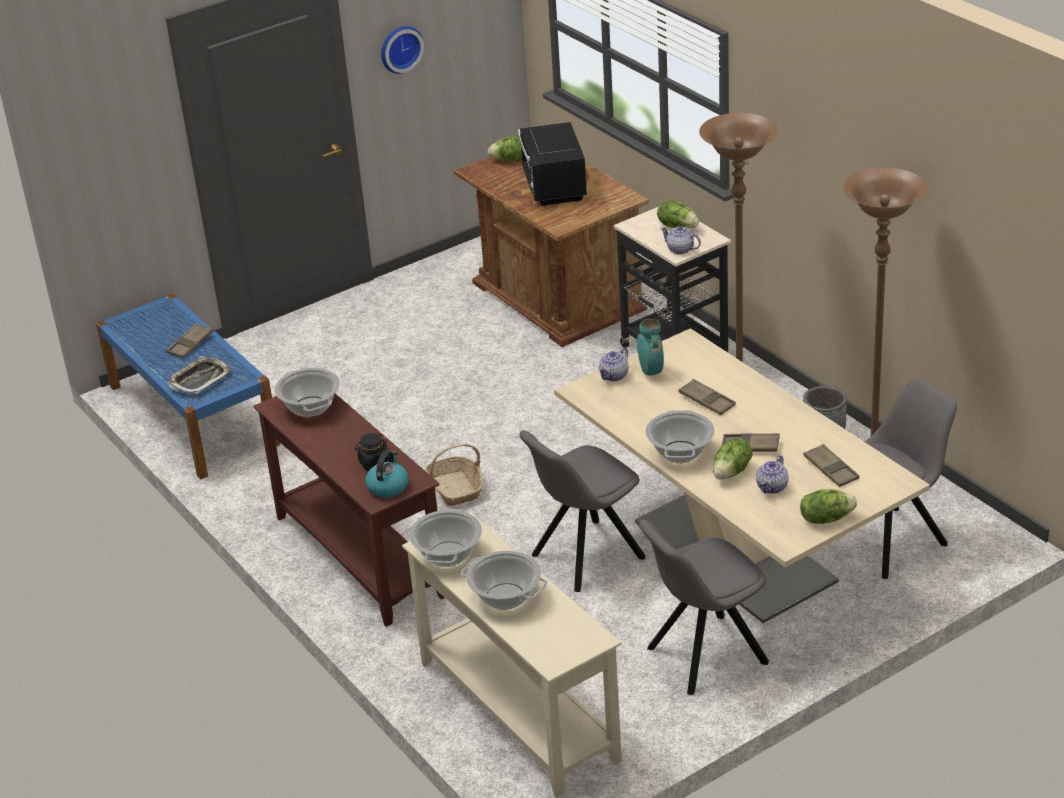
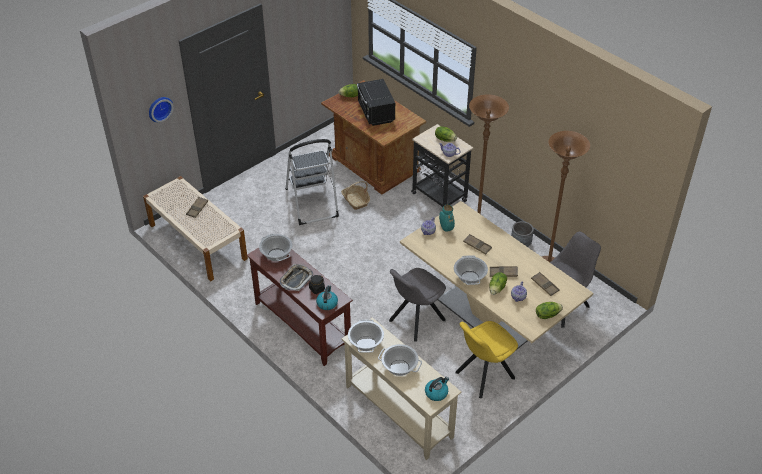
camera: 10 degrees left, 10 degrees up
(191, 415) = (197, 242): blue bench -> beige bench
(200, 379) = (207, 231): tray -> tray (296, 279)
(400, 48) = (292, 40): wall clock -> wall clock (159, 108)
(423, 359) = (311, 204): none -> step ladder
(455, 488) = (343, 282): basket -> basket (356, 201)
(570, 642) = (436, 393): none -> kettle
(705, 655) = (484, 375): grey chair -> yellow chair

